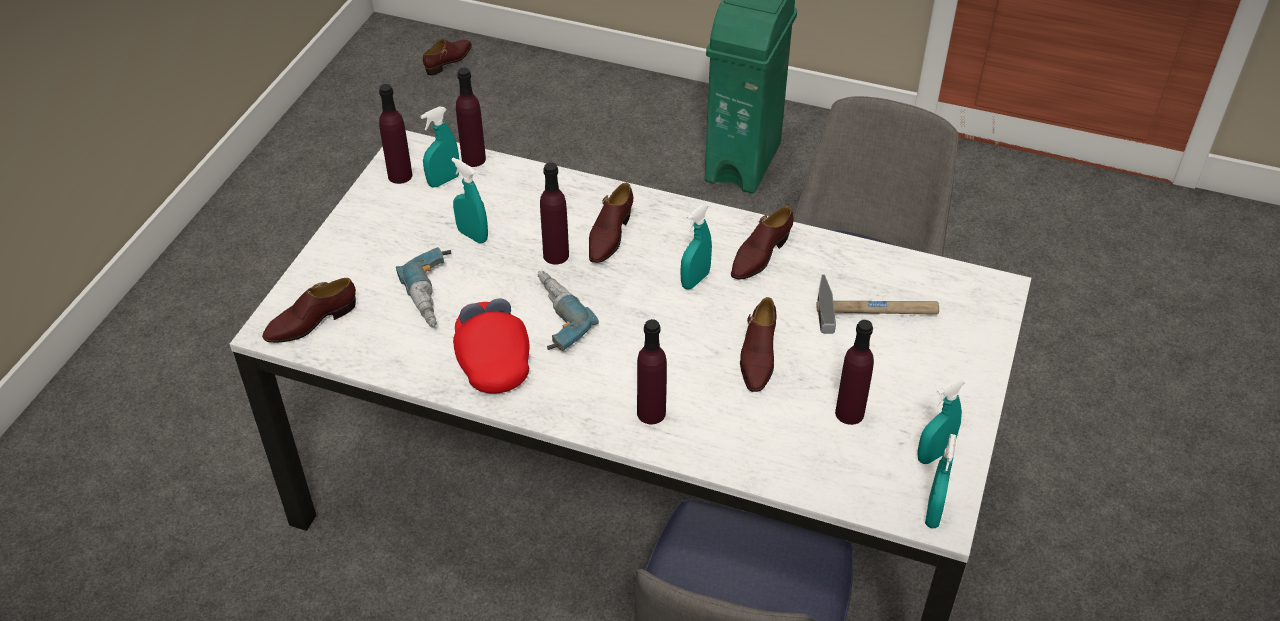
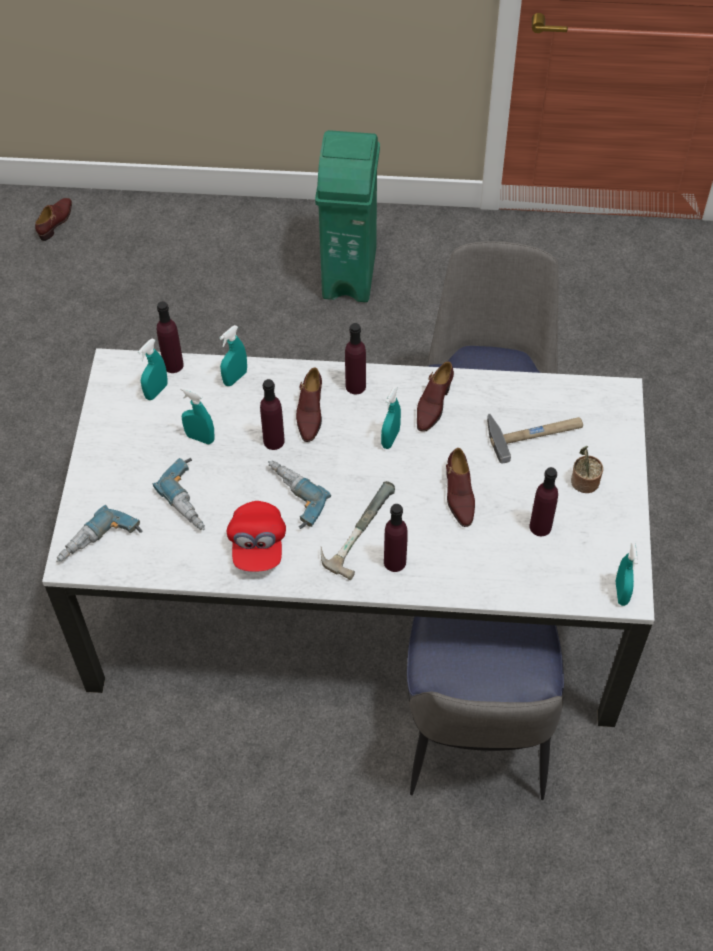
camera: 15 degrees left, 10 degrees up
(311, 321) = (100, 546): brown shoe -> power drill
(400, 175) = (118, 394): purple bottle -> purple bottle (355, 386)
(492, 359) = (257, 545): red cap -> red cap turned 150 degrees counterclockwise
(617, 365) = (355, 527): none -> hammer
(921, 376) = (583, 483): none -> potted plant
(934, 454) = (610, 546): turquoise spray bottle -> turquoise spray bottle (235, 378)

